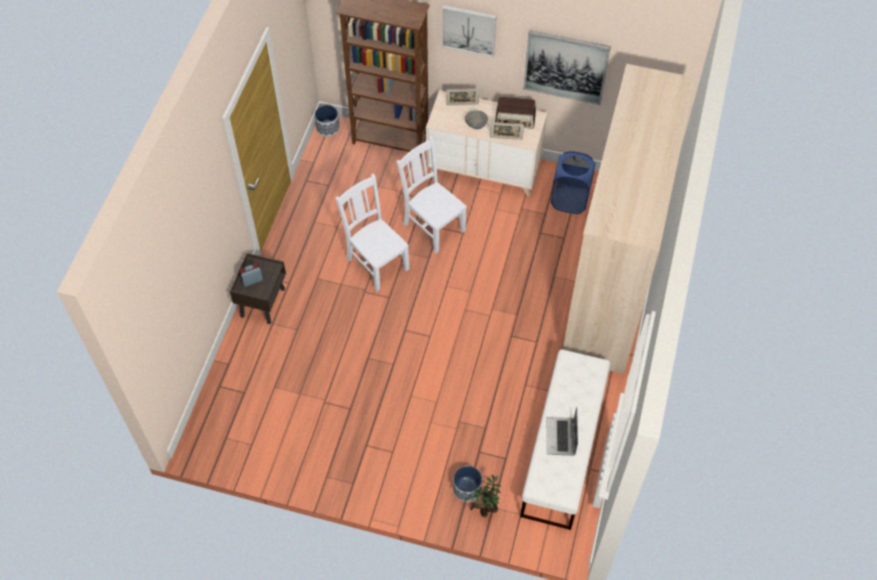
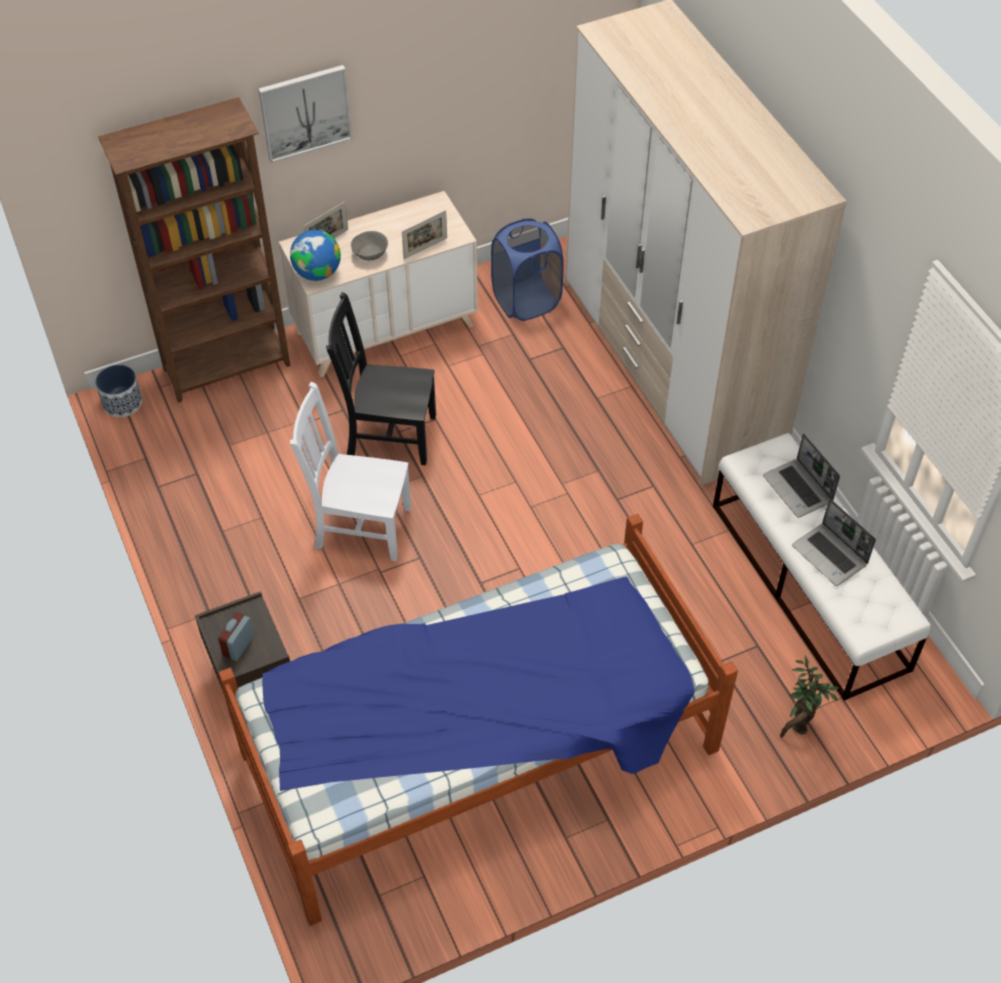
camera: 40 degrees left, 5 degrees down
(327, 410) = (481, 753): none -> bed
(433, 225) = (388, 435): white chair -> black chair
(441, 118) = (317, 273): none -> globe
(467, 489) = (751, 716): planter -> none
(515, 119) = (413, 220): radio -> none
(565, 67) = (457, 100): picture -> none
(581, 393) = (798, 489): none -> laptop

